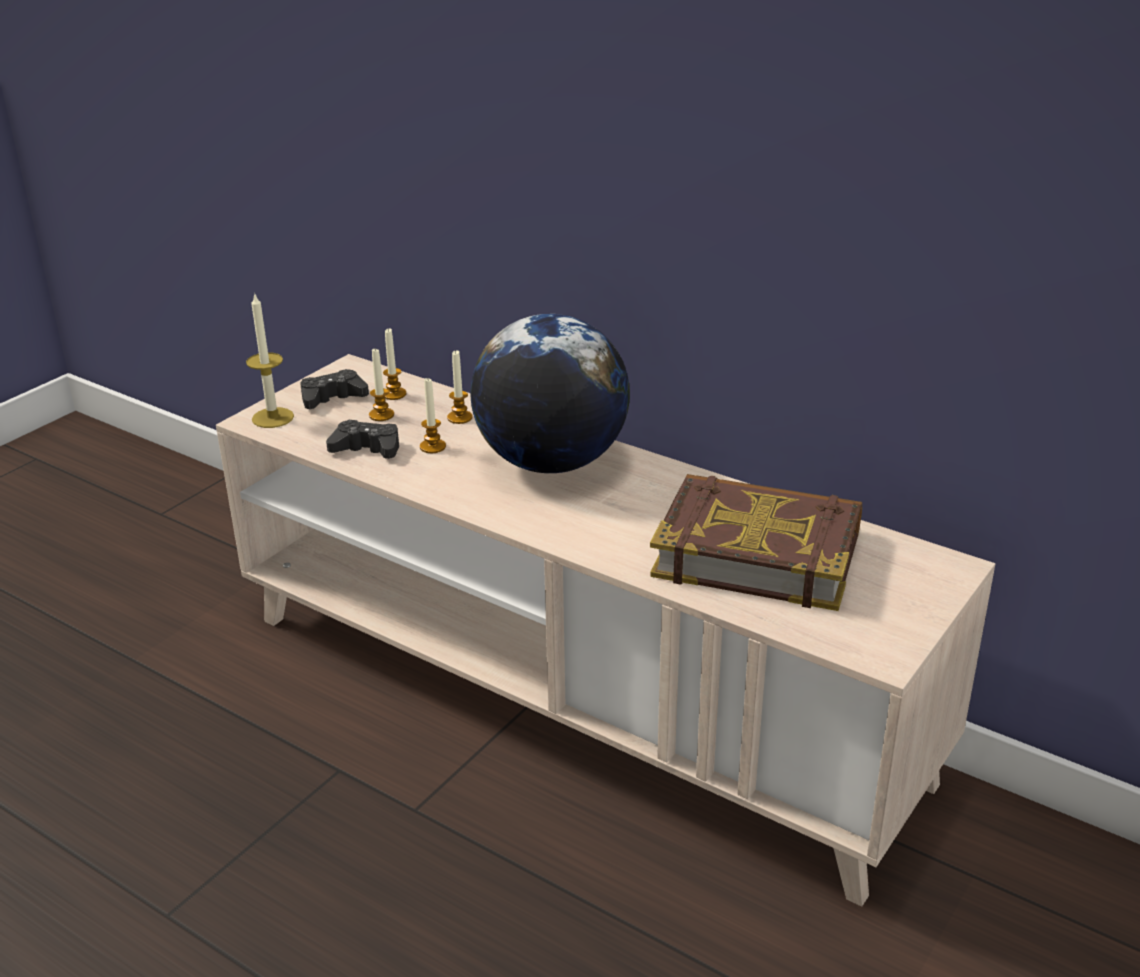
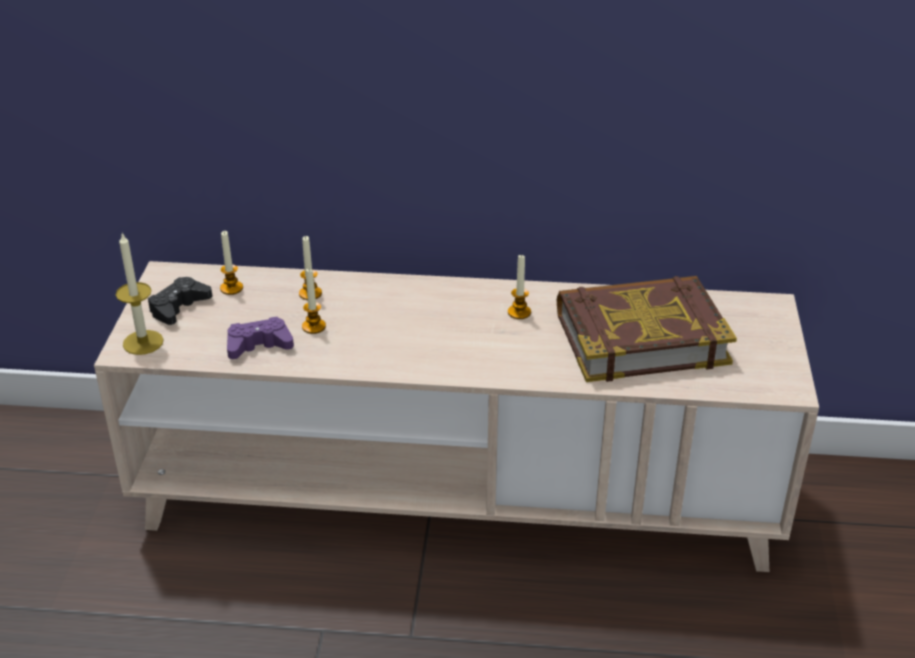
camera: 30 degrees left, 5 degrees up
(367, 448) = (259, 345): black game controller -> purple game controller
(381, 415) = (240, 311): candle -> candle (519, 312)
(551, 462) = (423, 311): globe -> none

